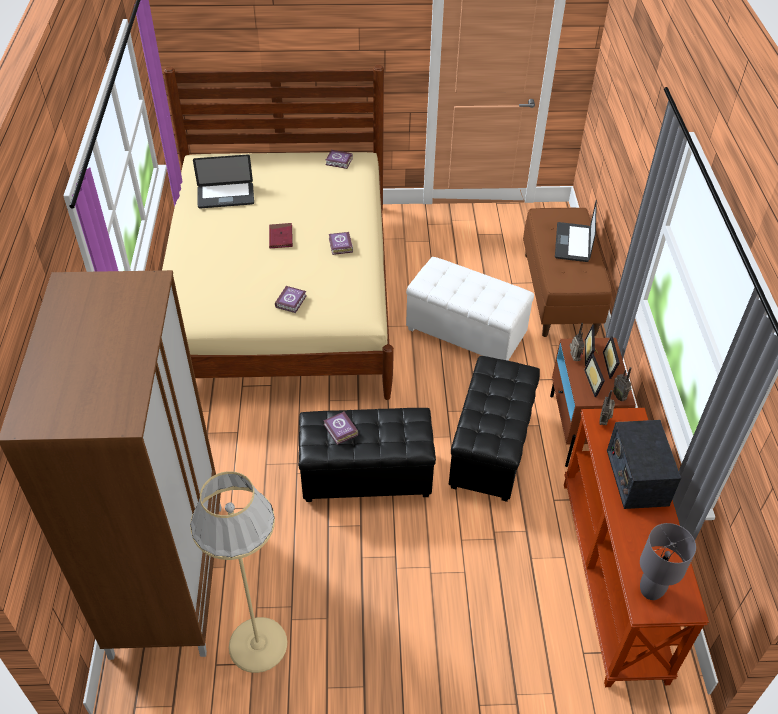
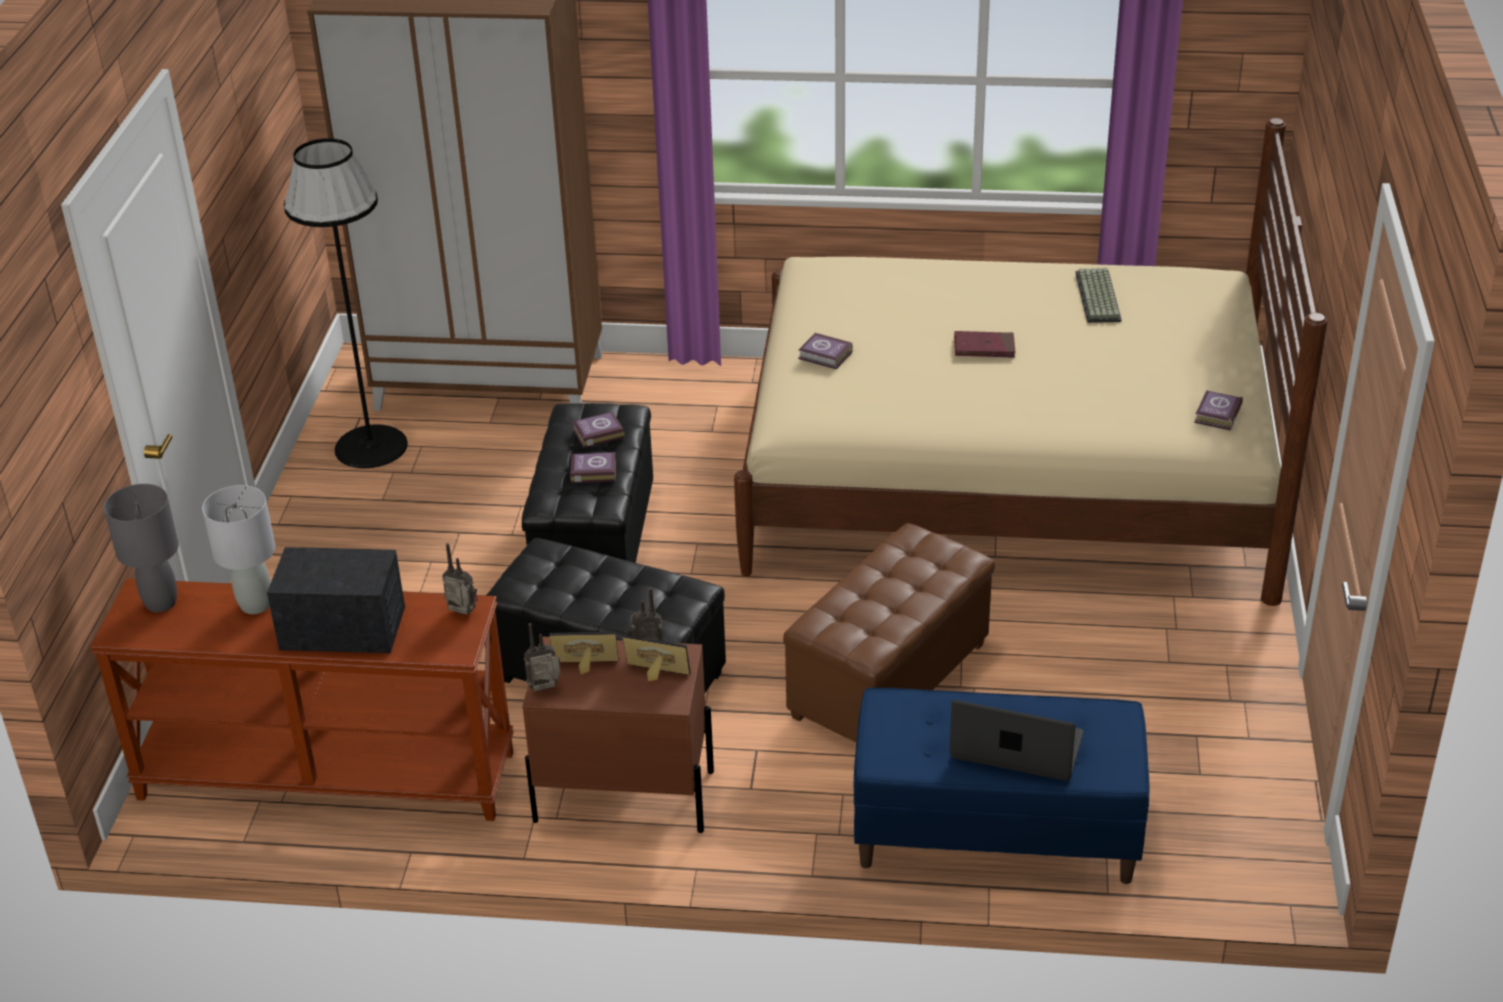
camera: 100 degrees right, 10 degrees down
(226, 196) = (1099, 297): laptop -> keyboard
(258, 645) = (370, 447): beige floor lamp -> black floor lamp
(340, 246) = (957, 404): book -> book (592, 471)
(466, 333) = (890, 682): white ottoman -> brown ottoman
(560, 293) = (994, 834): brown bench -> blue bench
(612, 365) = (620, 696): picture frame -> none
(633, 532) = (255, 605): none -> grey table lamp

